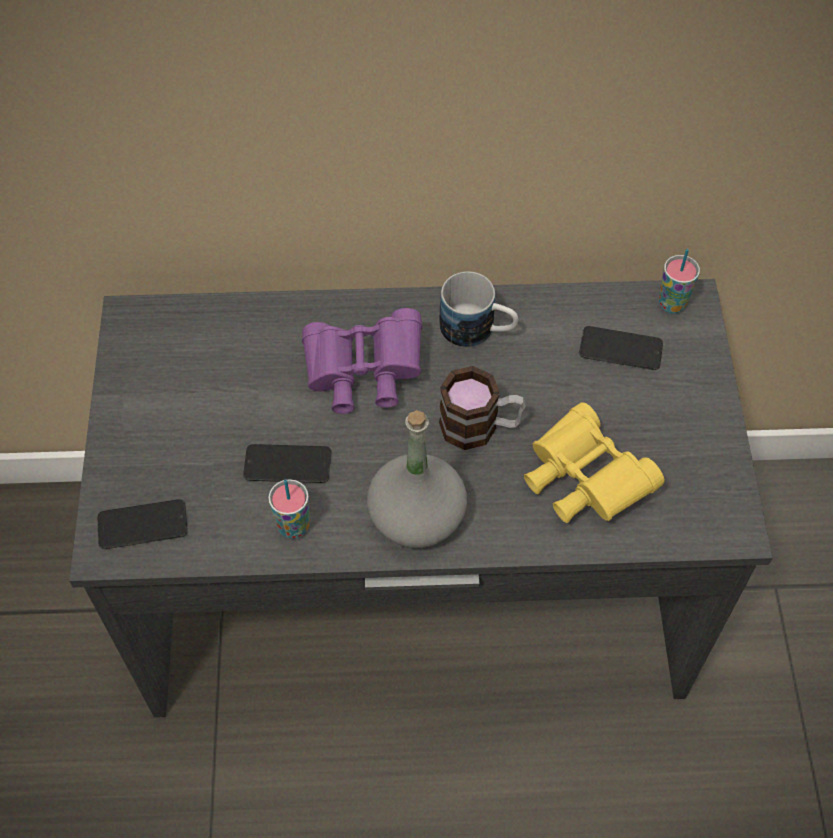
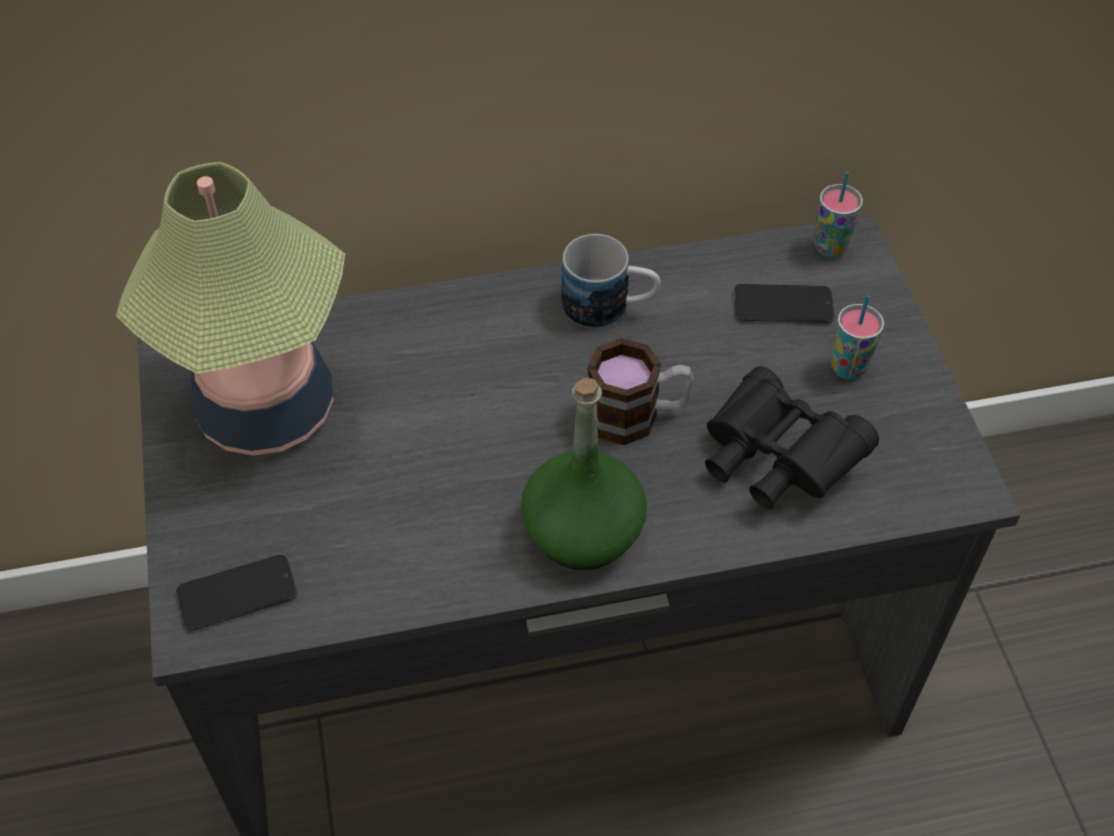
camera: 10 degrees left, 5 degrees down
(191, 376) = (266, 407): none -> table lamp
(287, 464) = (408, 493): phone -> none
(293, 526) = (431, 566): cup -> cup (848, 368)
(363, 375) = (480, 376): purple binoculars -> none
(416, 516) = (582, 531): grey bottle -> green bottle
(582, 480) = (774, 459): yellow binoculars -> black binoculars

